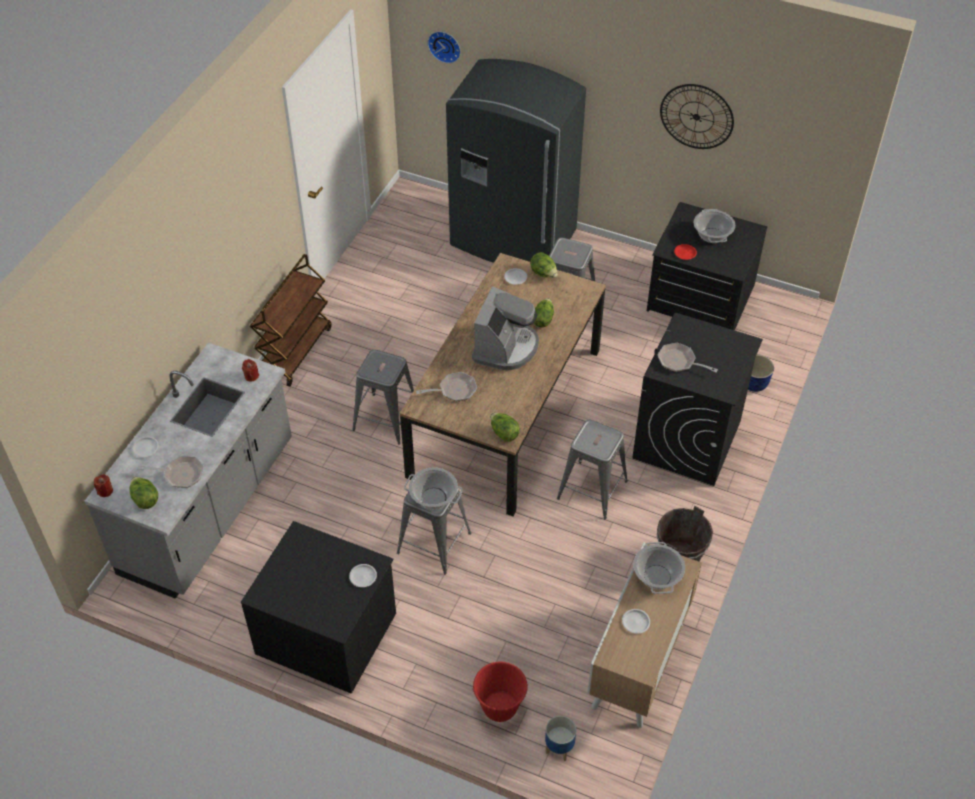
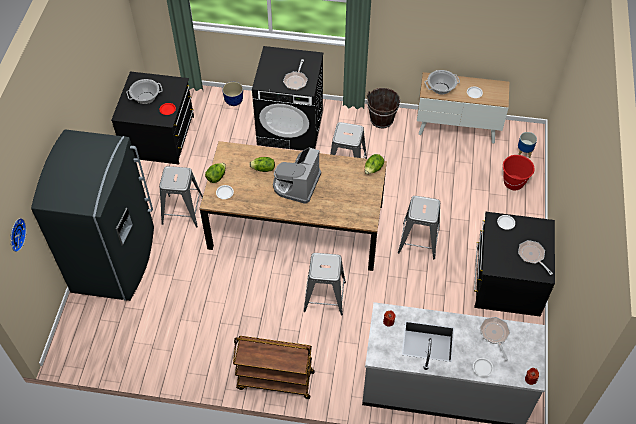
camera: 105 degrees left, 5 degrees up
(145, 499) = (525, 349): lettuce -> none
(434, 498) = (427, 206): cooking pot -> none
(454, 390) = (345, 204): frying pan -> frying pan (532, 256)
(506, 347) = (296, 184): coffee machine -> coffee machine turned 75 degrees counterclockwise
(696, 116) = (91, 62): wall clock -> none

